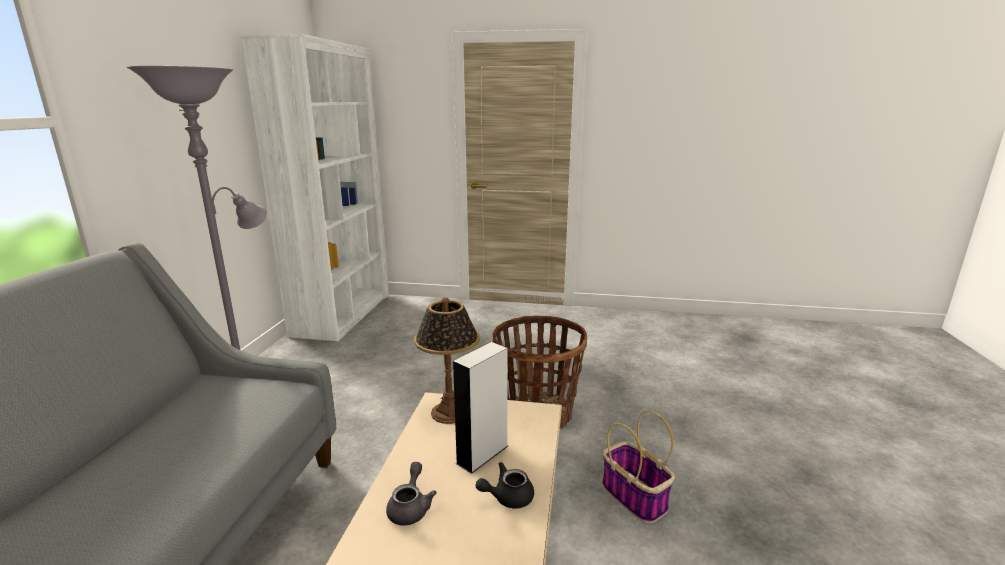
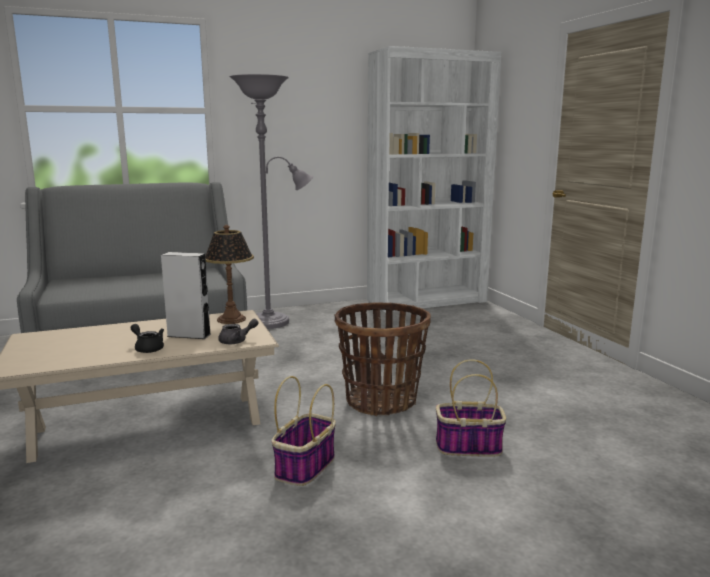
camera: 60 degrees right, 5 degrees down
(411, 507) = (126, 331): grey teapot -> grey teapot (237, 341)
(642, 405) = (467, 447): none -> basket

